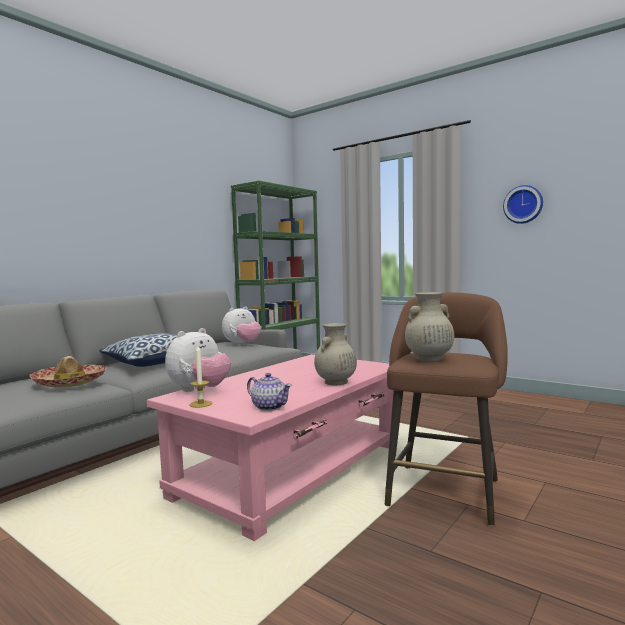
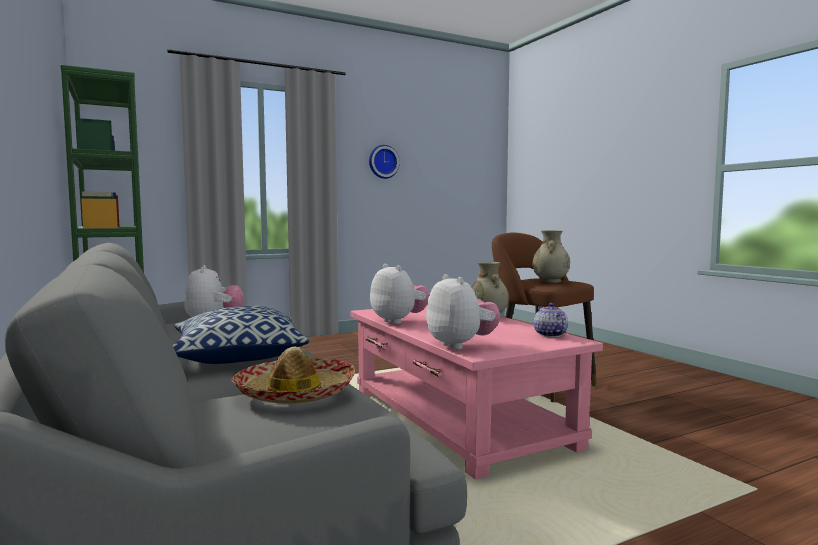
camera: 65 degrees left, 0 degrees up
(200, 404) = (519, 348): candle -> none
(269, 407) = (550, 335): teapot -> teapot turned 75 degrees counterclockwise
(281, 367) = (399, 321): none -> plush toy

